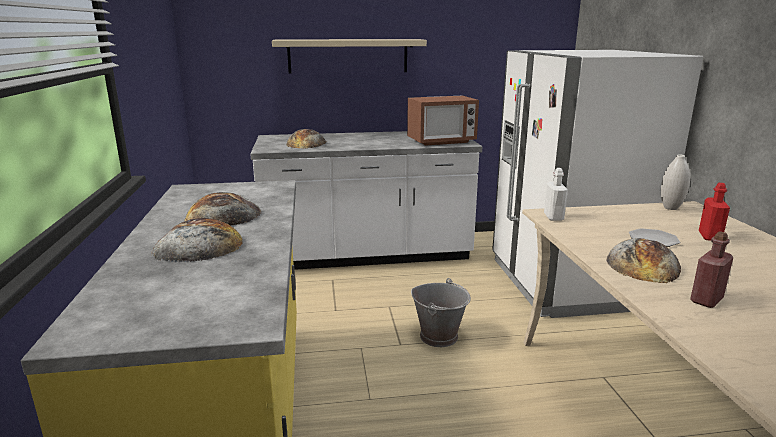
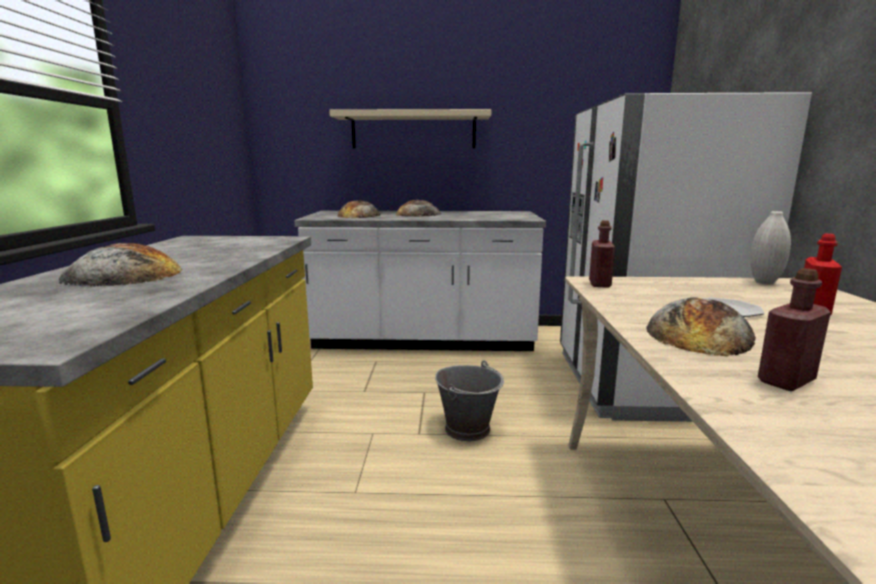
camera: 10 degrees right, 5 degrees down
(223, 216) = (191, 256): bread -> bread (418, 214)
(441, 141) = (503, 217): microwave -> none
(553, 217) = (599, 284): white bottle -> red bottle

